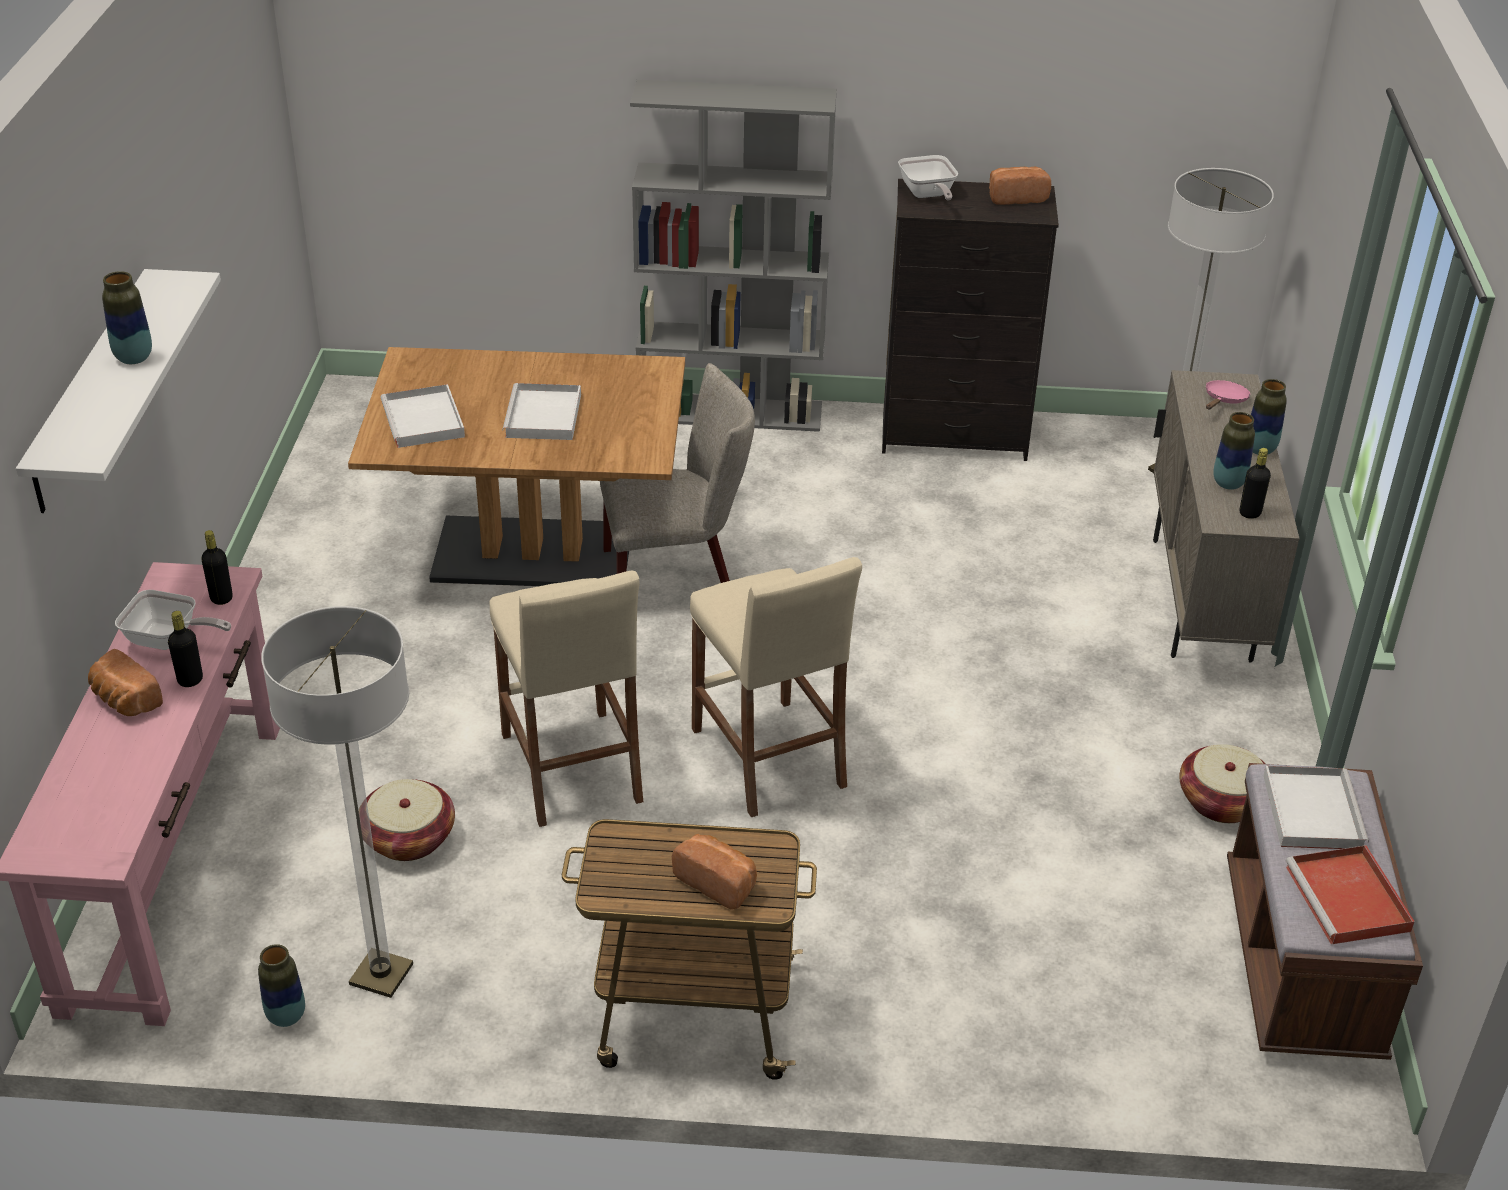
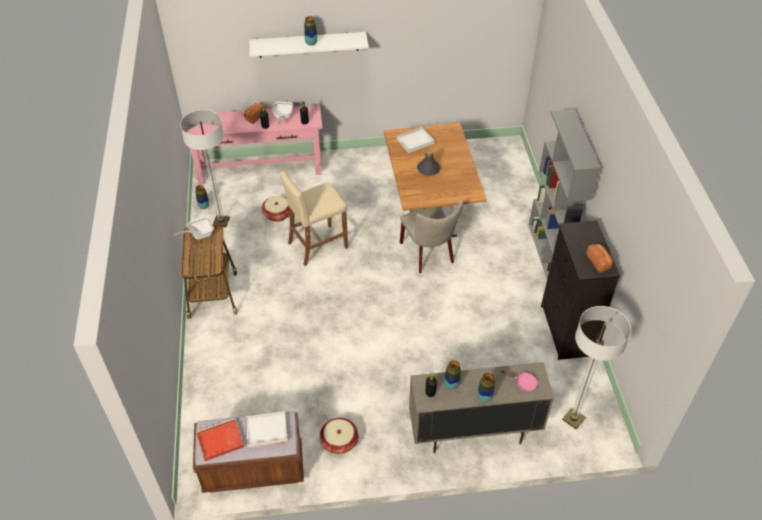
camera: 80 degrees right, 10 degrees up
(544, 417) = (428, 169): white tray -> grey bottle
(718, 882) = (197, 257): bread -> none
(768, 758) = (334, 295): beige stool -> none
(927, 195) = (585, 231): frying pan -> frying pan (199, 235)

